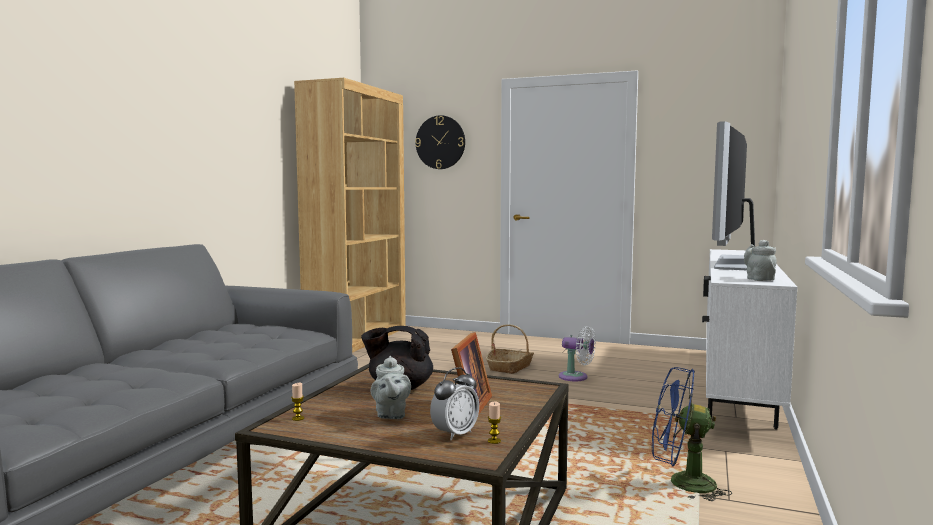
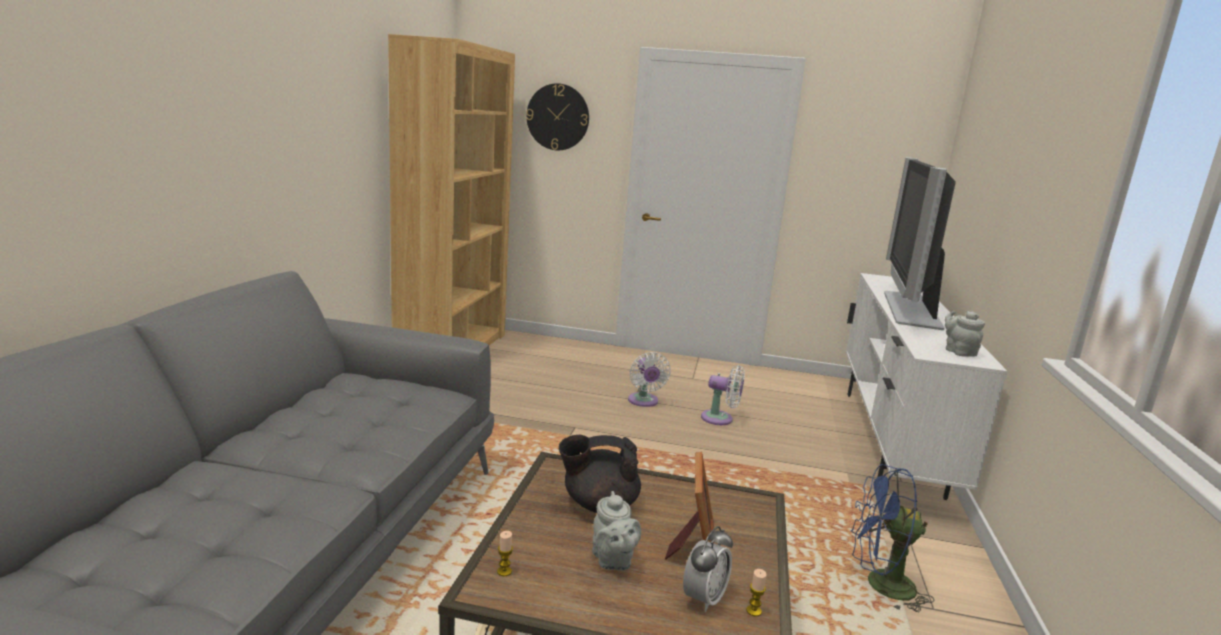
camera: 10 degrees left, 10 degrees up
(510, 367) = (644, 402): basket -> white fan

